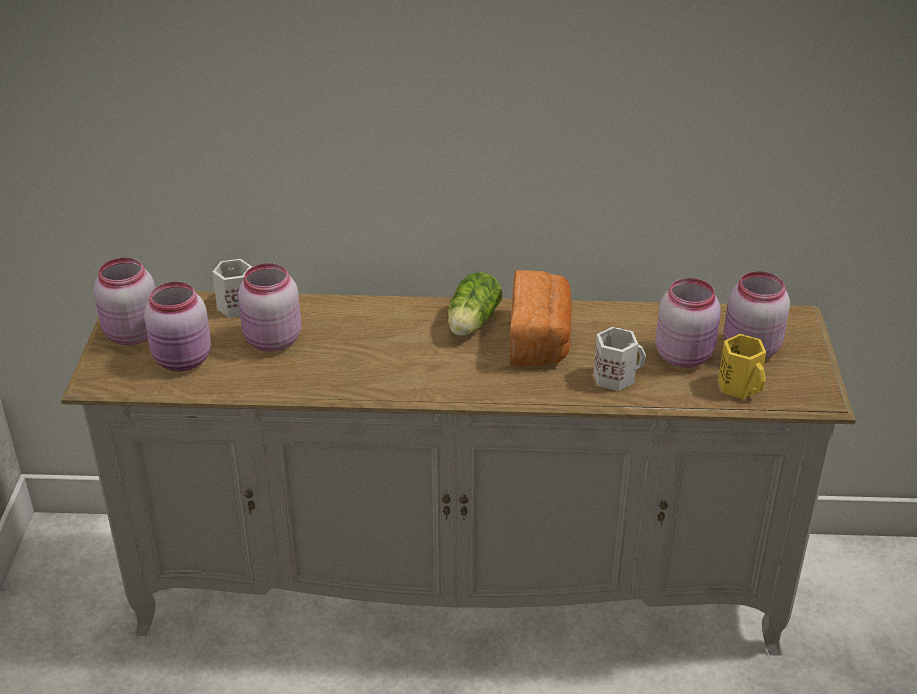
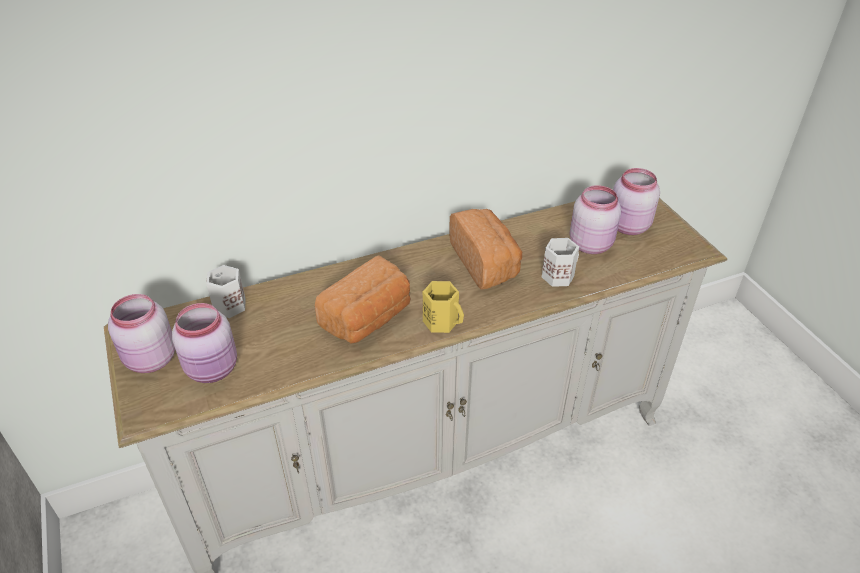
camera: 25 degrees left, 5 degrees up
(271, 341) = (279, 327): pink jar -> none
(367, 359) = (368, 318): none -> bread
(471, 324) = (427, 265): lettuce -> none
(740, 386) = (643, 256): yellow mug -> yellow mug (442, 321)

